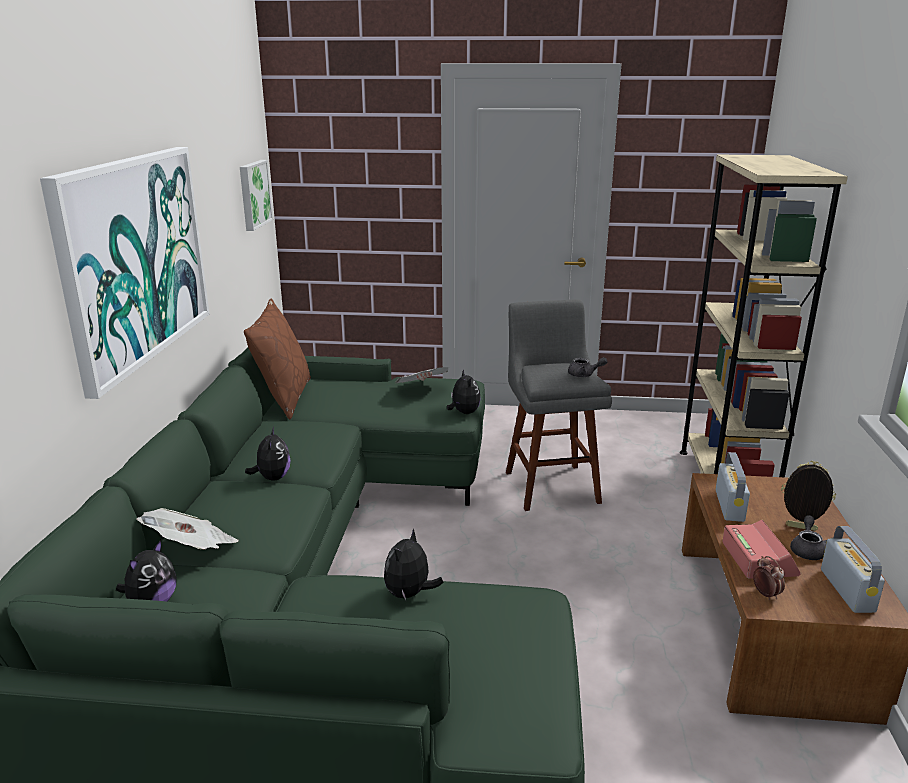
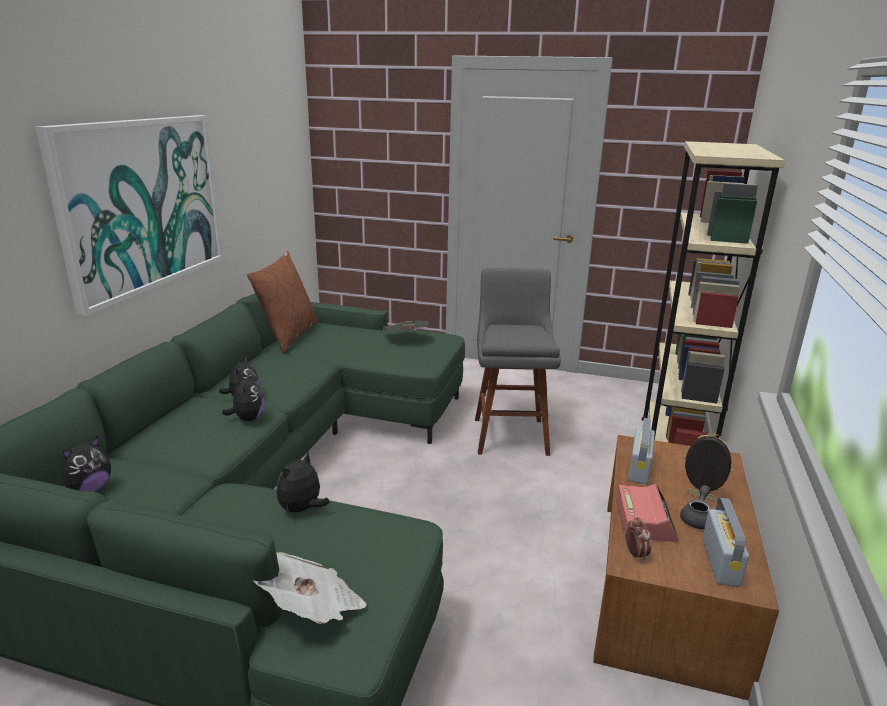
camera: 10 degrees right, 0 degrees up
(192, 548) = (146, 449): newspaper -> newspaper (312, 609)
(253, 194) = (287, 163): picture -> none
(464, 412) = (432, 361): plush toy -> plush toy (248, 419)
(584, 375) = (538, 336): grey teapot -> none

